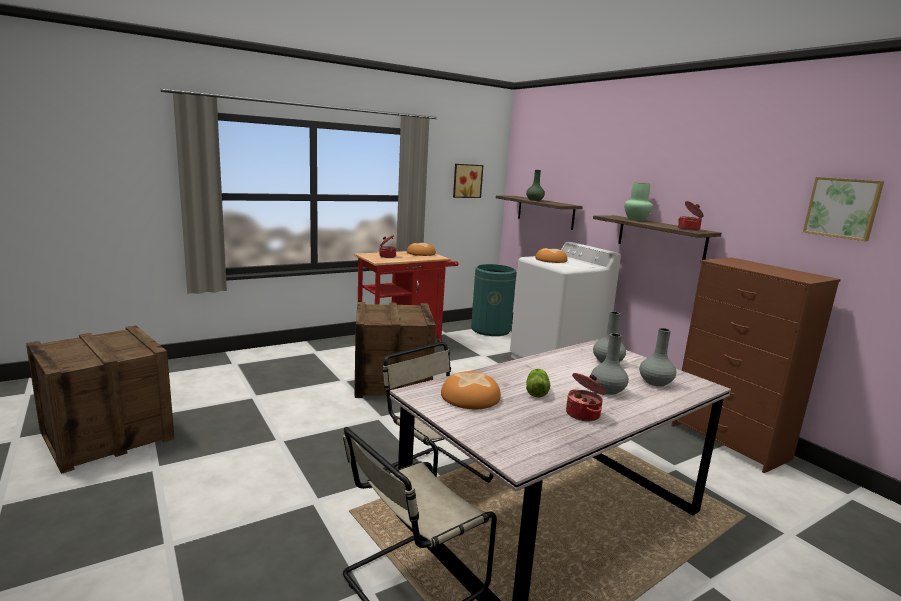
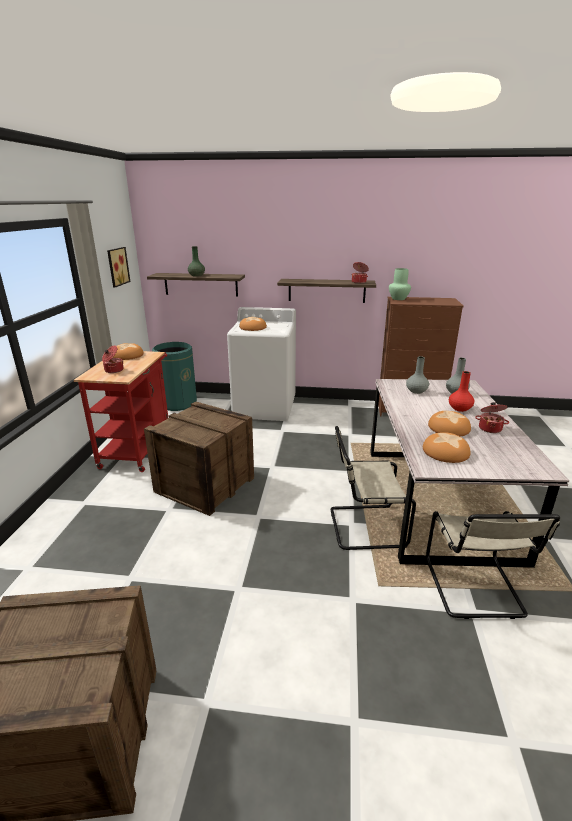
camera: 50 degrees left, 10 degrees up
(536, 391) = (448, 428): lettuce -> bread
(607, 390) = (459, 408): grey vase -> red vase
(636, 219) = (308, 280): green vase -> green vase (398, 298)
(843, 208) = (449, 255): picture -> none

